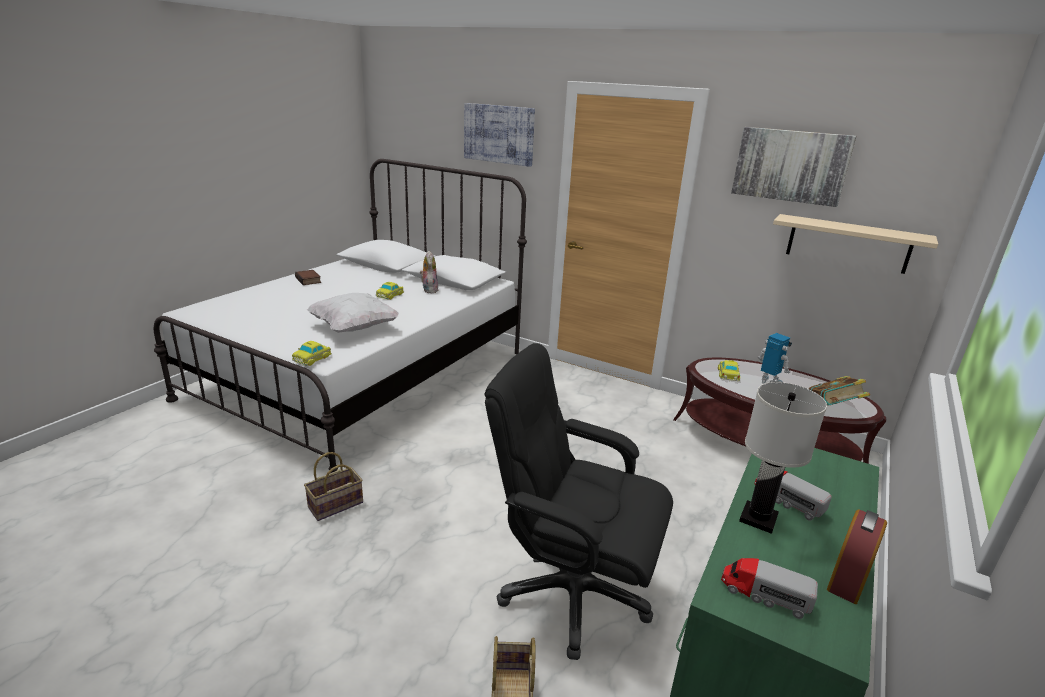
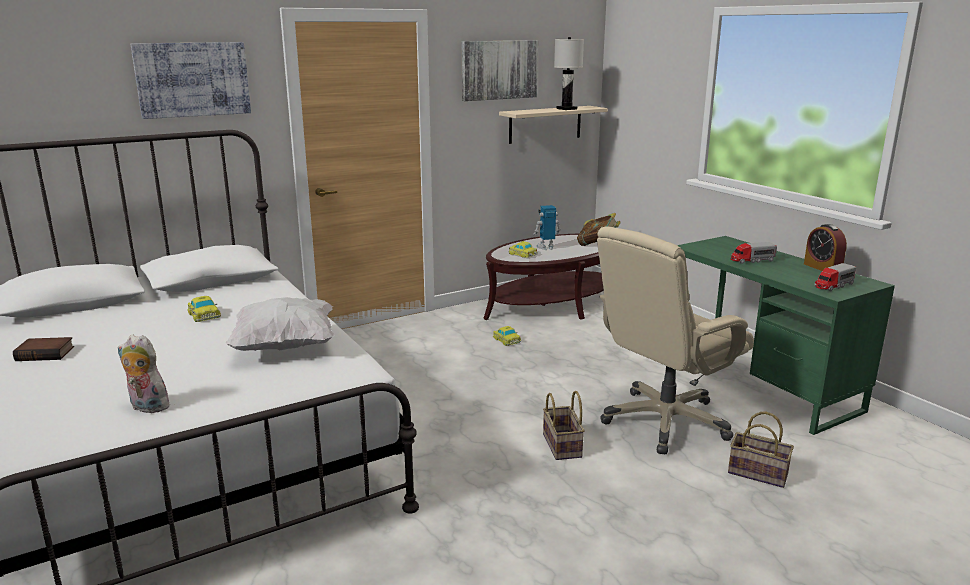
camera: 60 degrees left, 5 degrees down
(313, 358) = (349, 376): toy car -> toy car (506, 340)
(335, 506) = (466, 517): basket -> basket (563, 446)
(429, 290) = (222, 294): plush toy -> plush toy (146, 407)
(571, 592) = (665, 422): black office chair -> beige office chair
(758, 519) = (767, 270): white table lamp -> white table lamp (567, 109)

